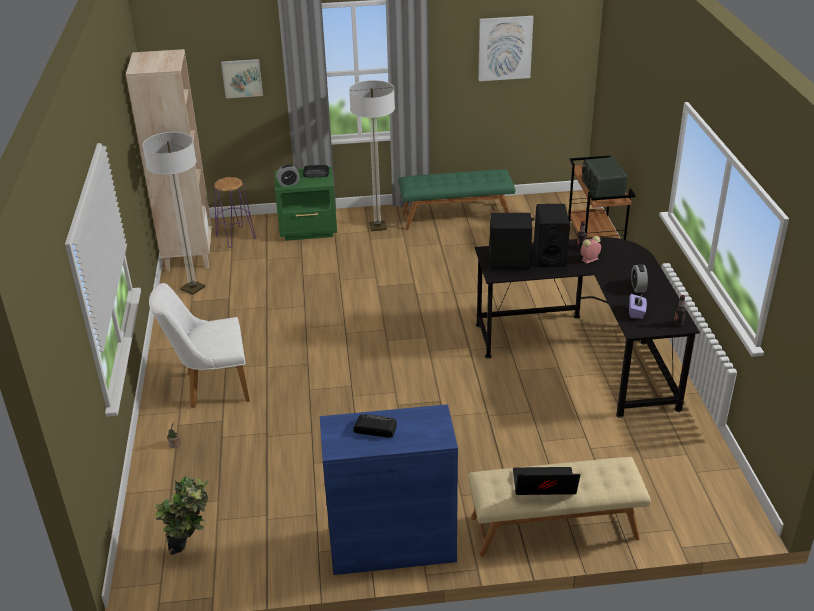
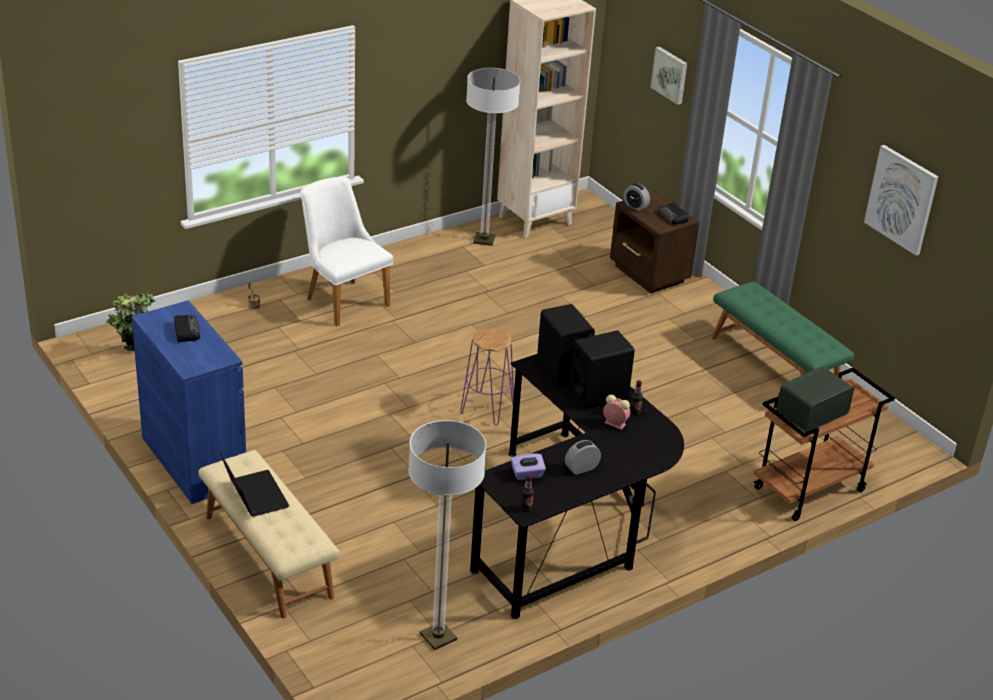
camera: 60 degrees right, 0 degrees up
(235, 237) = (593, 235): purple stool -> purple stool (487, 408)
(309, 230) = (649, 275): green nightstand -> brown nightstand
(377, 227) = (699, 317): floor lamp -> floor lamp (438, 637)

